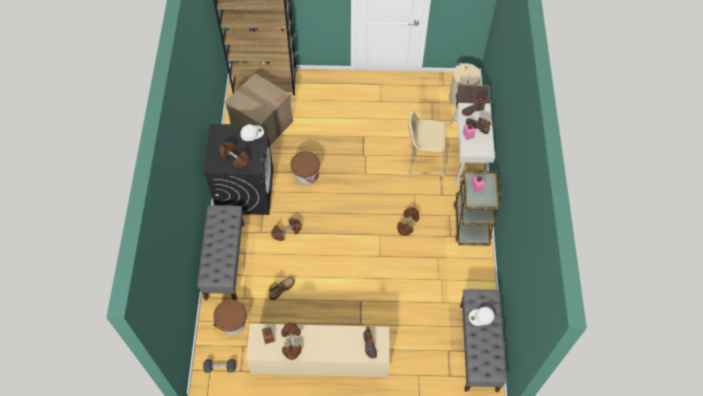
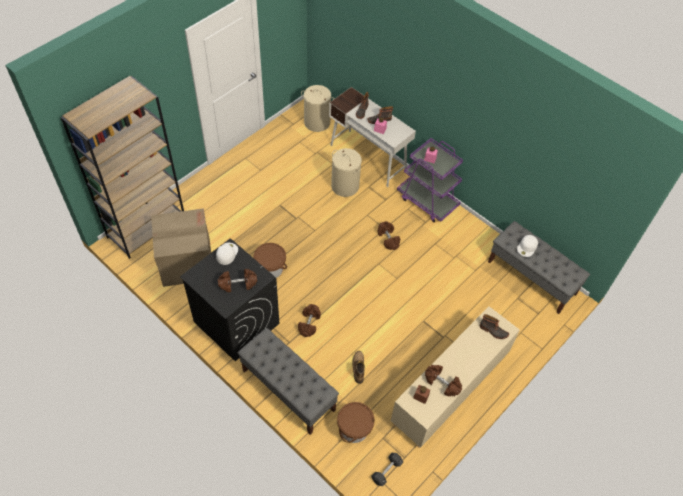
camera: 50 degrees left, 5 degrees down
(424, 160) = (345, 186): beige stool -> beige laundry basket
(471, 222) = (427, 201): brown cart -> purple cart

